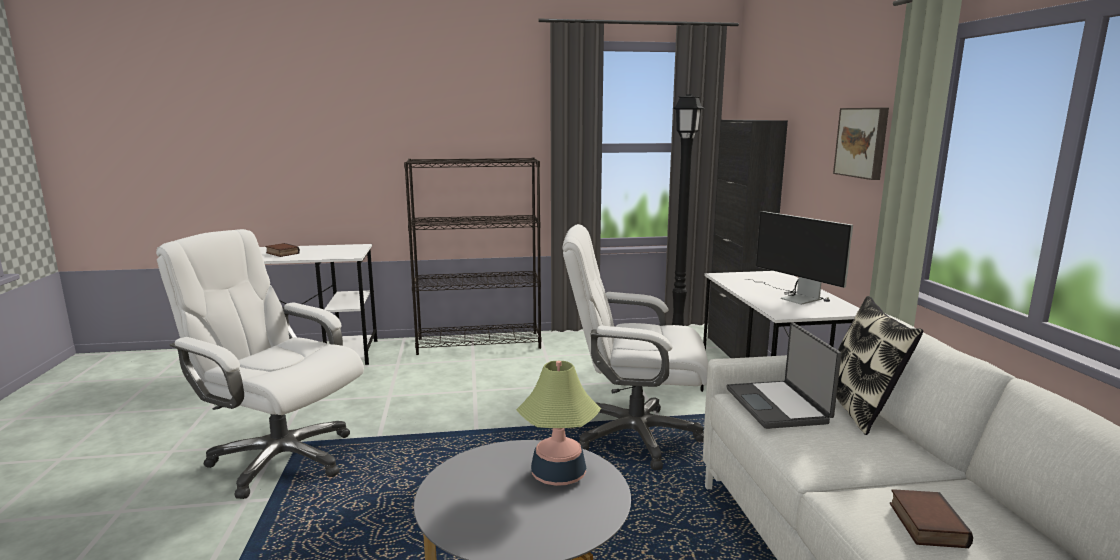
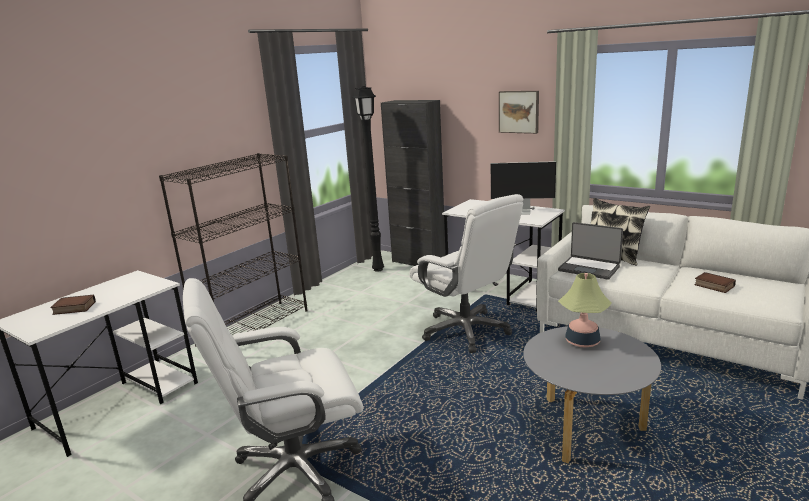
camera: 45 degrees left, 5 degrees up
(634, 436) = (466, 331): white office chair -> white office chair turned 90 degrees counterclockwise

